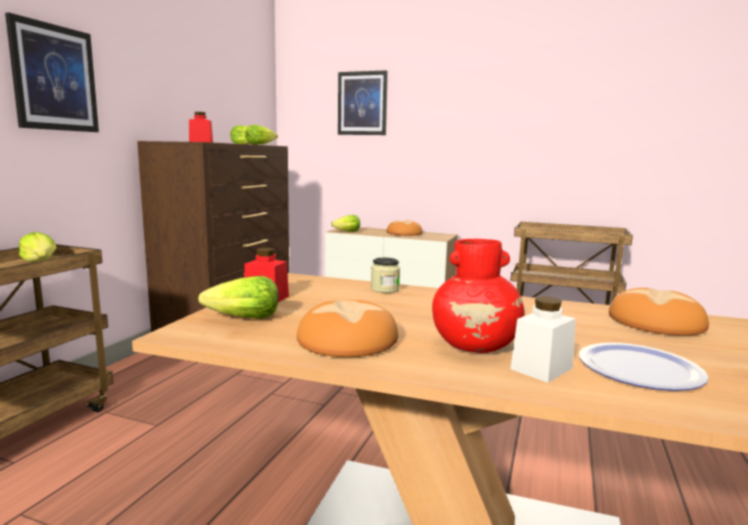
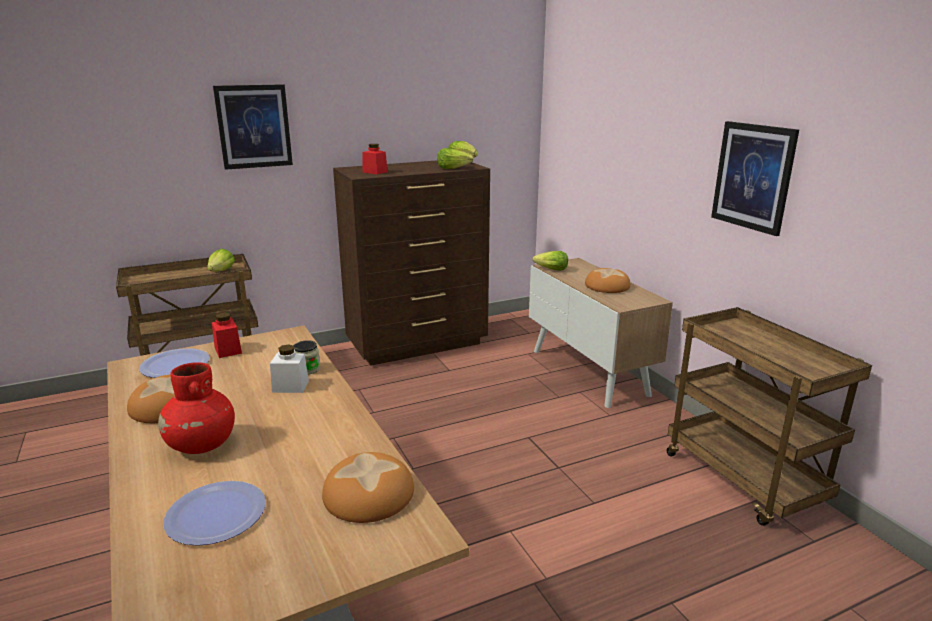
camera: 45 degrees right, 10 degrees up
(243, 318) = (175, 365): lettuce -> plate
(362, 103) = (605, 111): picture -> picture (753, 177)
(541, 368) = (177, 479): white jar -> white jar (290, 386)

